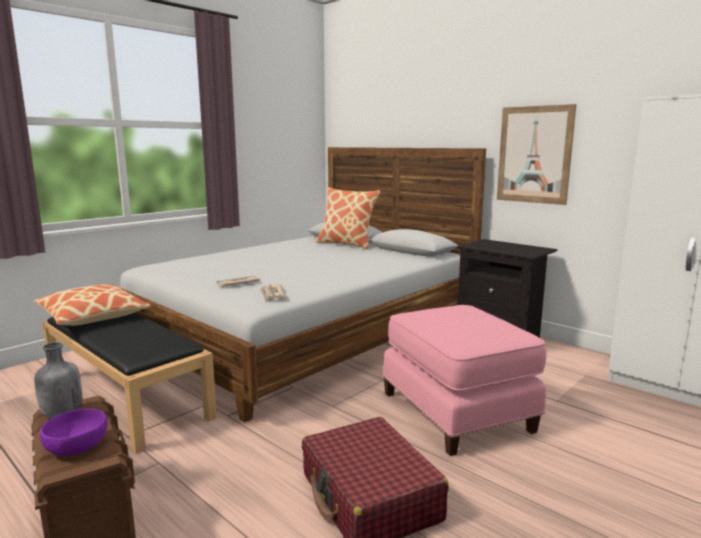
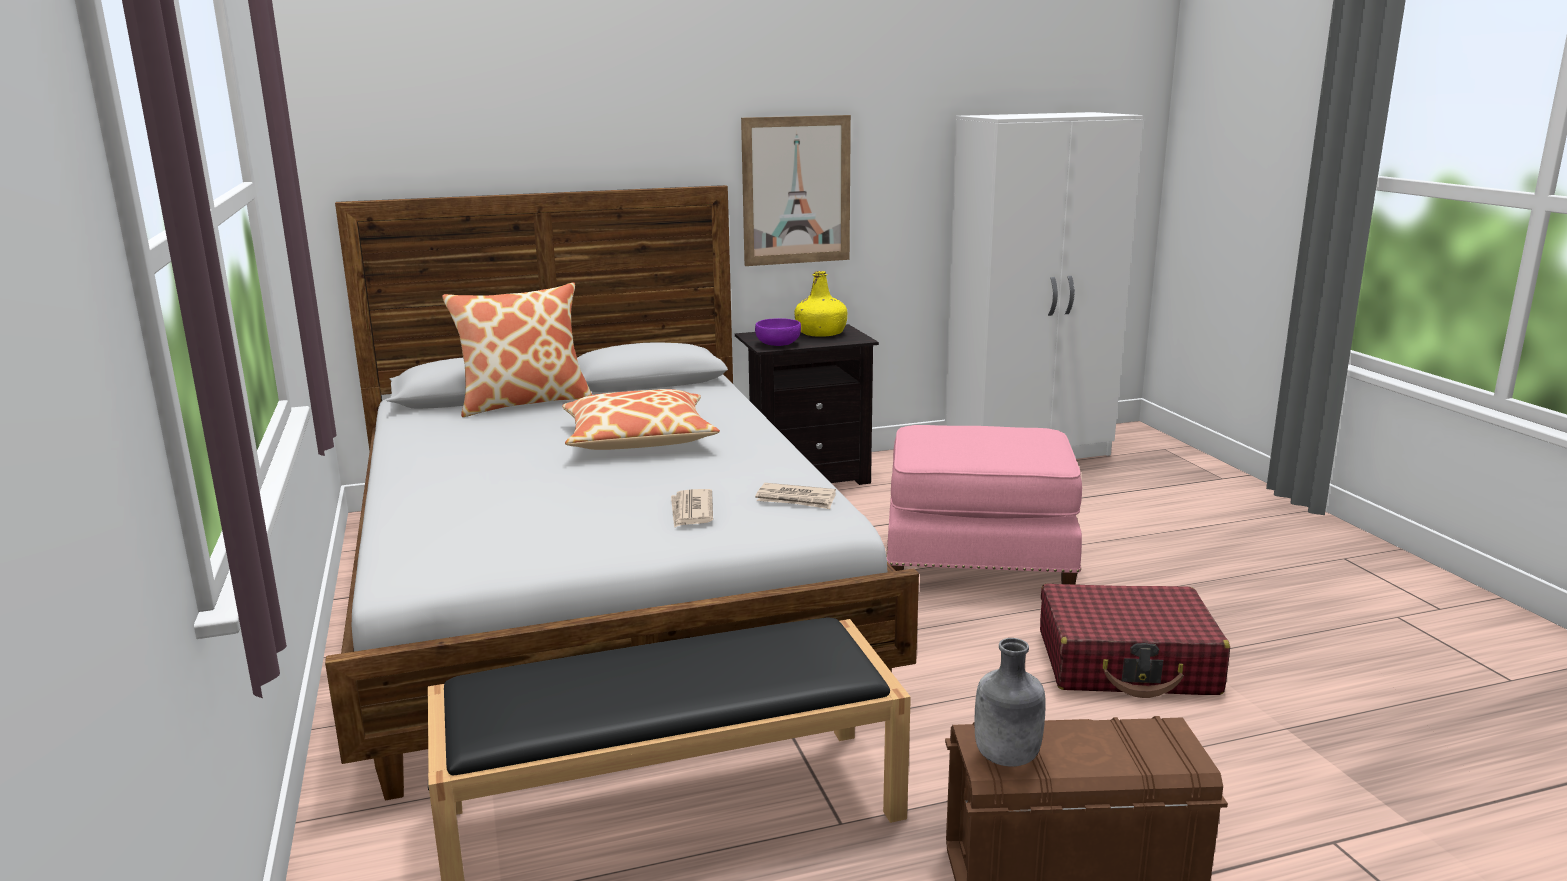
camera: 60 degrees left, 5 degrees up
(78, 446) = (1125, 745): purple bowl -> purple bowl (778, 343)
(93, 316) = (542, 699): pillow -> pillow (638, 438)
(521, 248) = (821, 333): none -> yellow bottle

